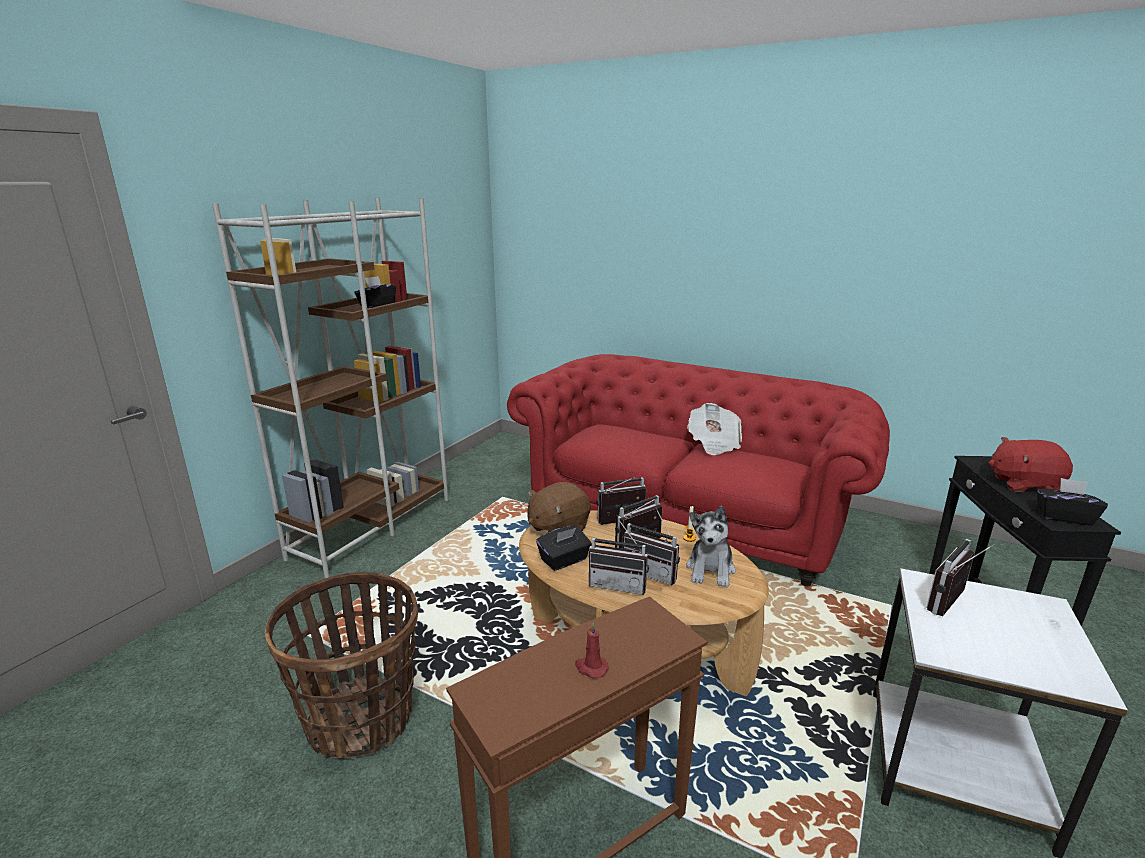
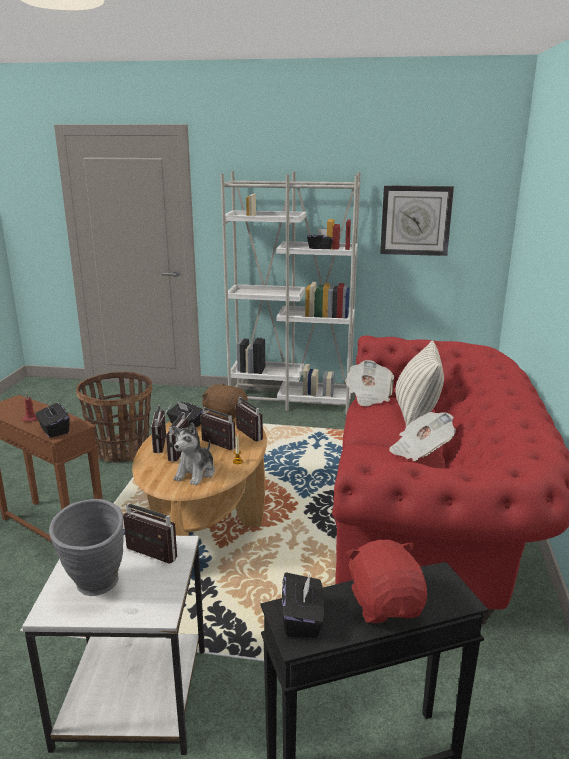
camera: 70 degrees right, 0 degrees up
(373, 527) = (291, 402): brown bookcase -> white bookcase
(428, 253) = (415, 220): none -> wall clock
(582, 438) = (368, 396): none -> newspaper
(632, 430) = (416, 414): none -> pillow
(655, 640) = (54, 430): none -> black tissue box
(710, 570) = (196, 473): plush toy -> plush toy turned 60 degrees counterclockwise
(1029, 645) = (96, 589): none -> grey vase

